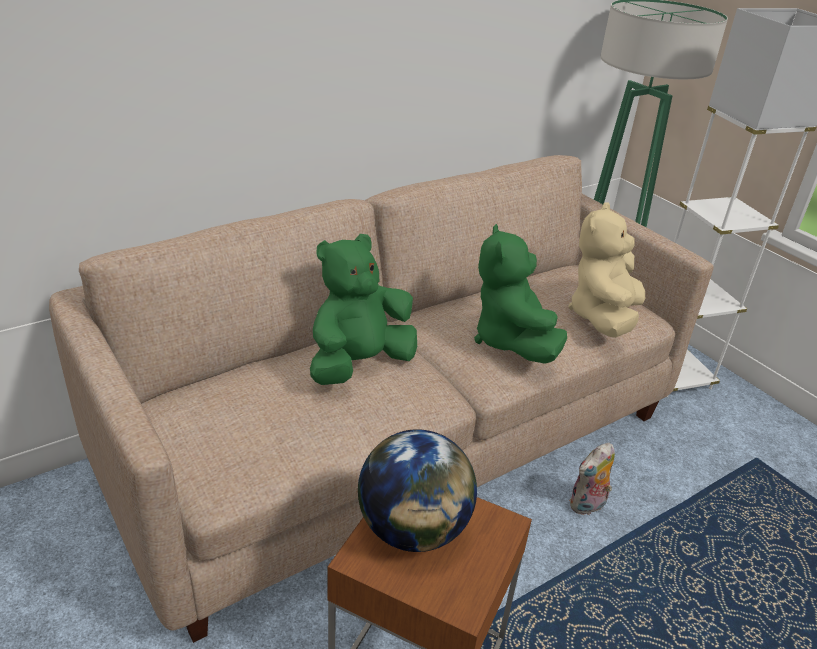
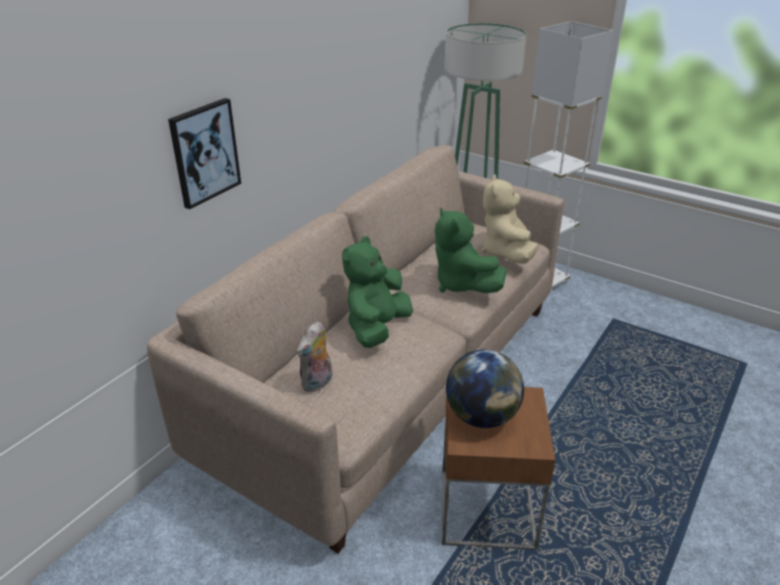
camera: 20 degrees left, 0 degrees up
(175, 73) = (204, 152): none -> picture
(587, 506) = (532, 381): plush toy -> plush toy (317, 383)

